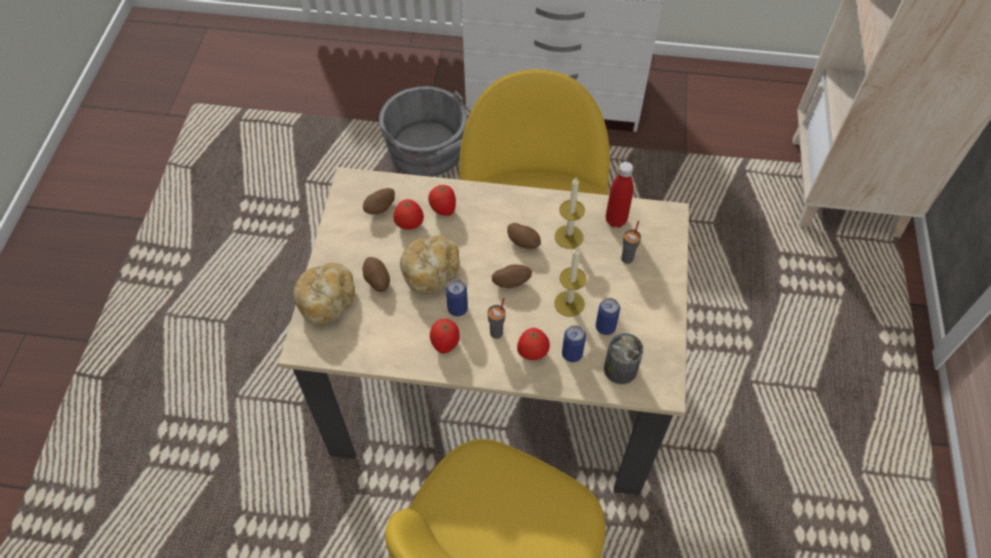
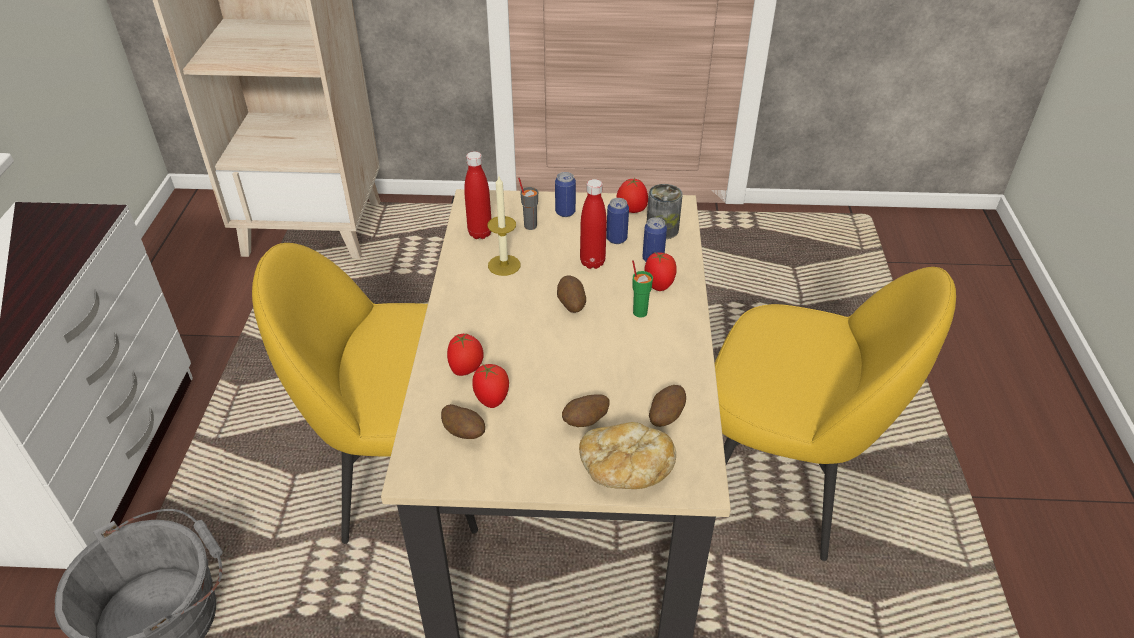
camera: 95 degrees left, 15 degrees down
(431, 272) = (565, 372): bread -> none
(445, 343) = (663, 351): tomato -> tomato (631, 210)
(457, 309) = (614, 345): can -> can (565, 212)
(496, 333) = (640, 312): grey cup -> green cup
(523, 243) = (515, 298): potato -> potato (665, 416)
(569, 303) = (592, 262): candle -> red bottle

